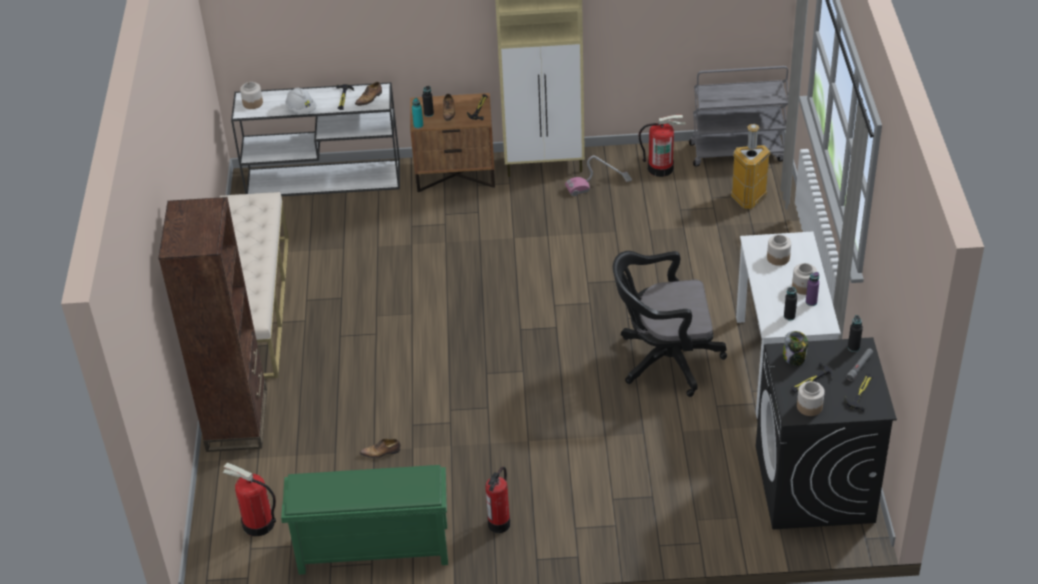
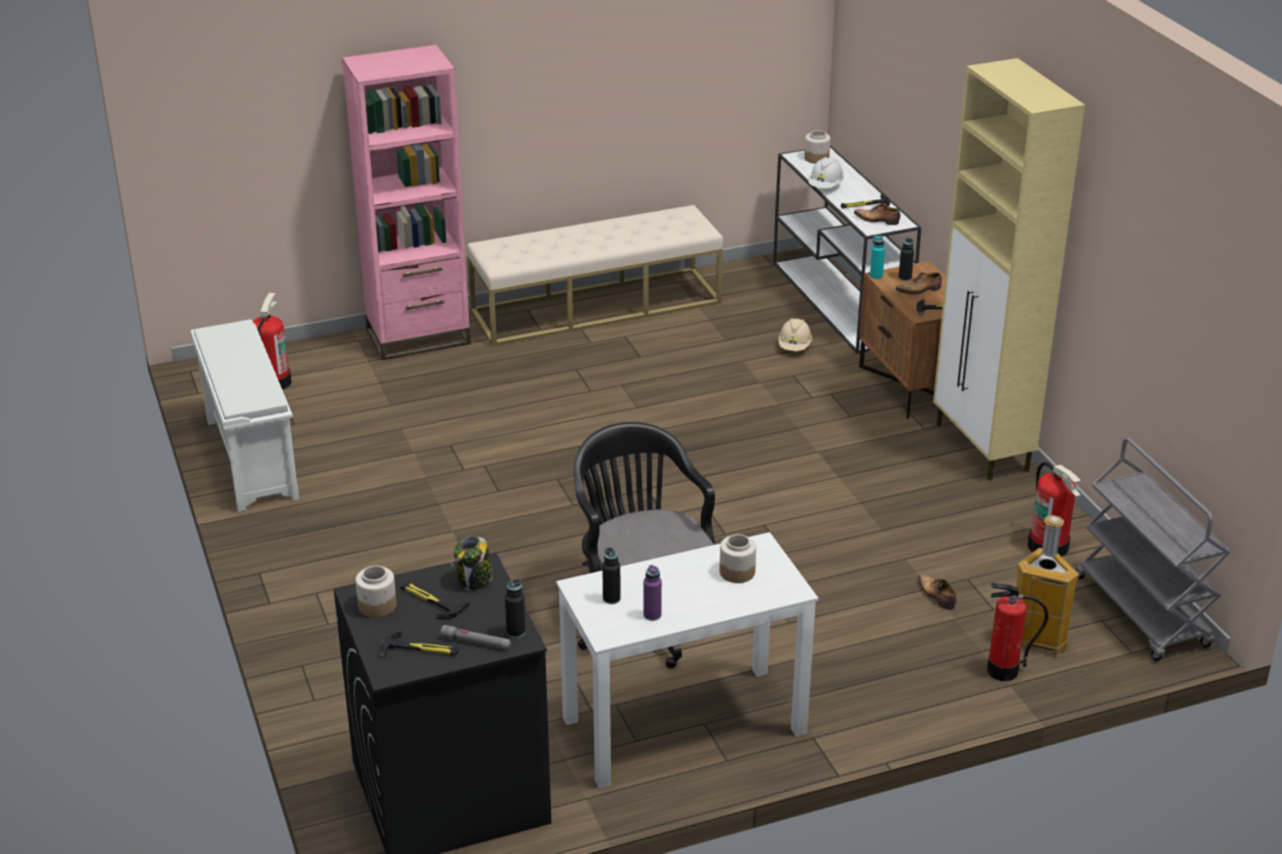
camera: 70 degrees right, 10 degrees down
(237, 420) = (418, 337): brown bookcase -> pink bookcase
(372, 550) = (250, 458): green shoe rack -> white shoe rack
(373, 216) = (794, 347): none -> beige hard hat
(381, 452) = (399, 434): shoe -> shoe (936, 595)
(499, 524) = (309, 535): fire extinguisher -> fire extinguisher (1003, 671)
(598, 184) = (972, 498): vacuum cleaner -> none
(803, 287) = (683, 604): jar -> none

